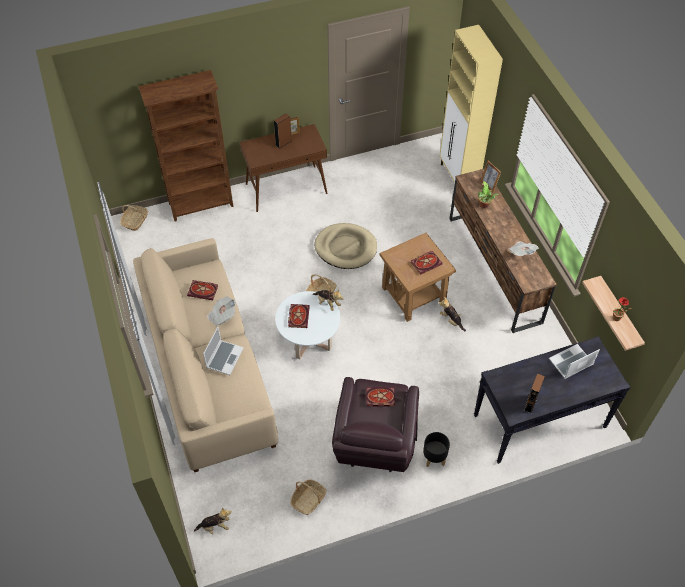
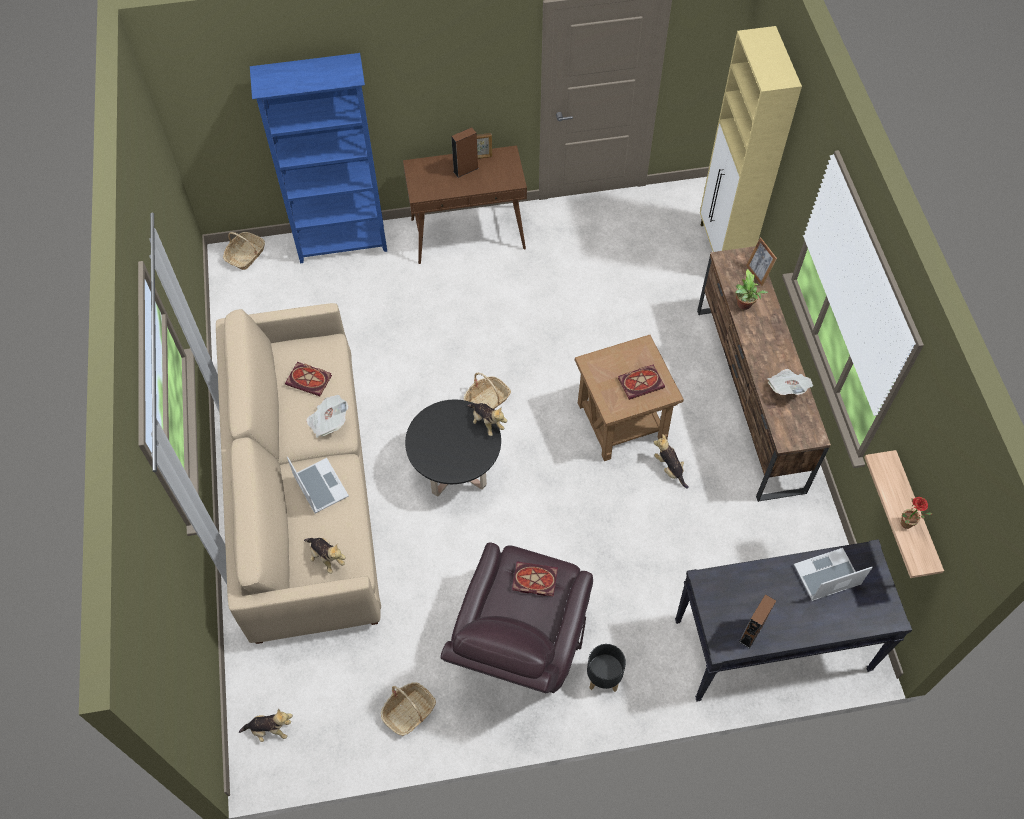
camera: 10 degrees right, 5 degrees up
(201, 205) = (343, 244): brown bookcase -> blue bookcase
(224, 357) = (319, 486): laptop -> laptop turned 60 degrees counterclockwise
(238, 402) = (326, 557): none -> plush toy
(298, 316) = (439, 436): book -> none
(309, 341) = (456, 470): white coffee table -> black coffee table
(346, 248) = (536, 335): beige dog bed -> none

